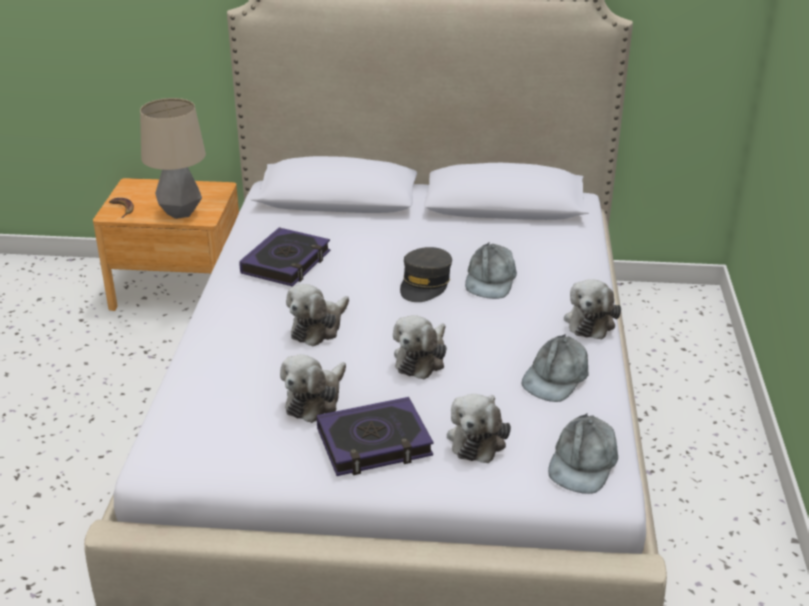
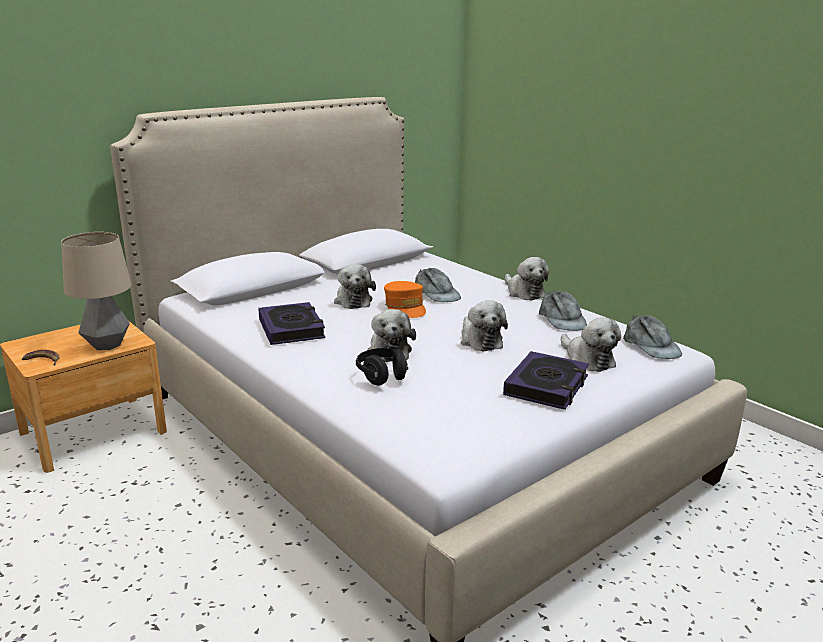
camera: 45 degrees left, 10 degrees down
(258, 353) = (382, 376): none -> black headphones
(315, 400) = (469, 383): plush toy -> plush toy (353, 300)
(425, 284) = (405, 307): grey cap -> orange cap

